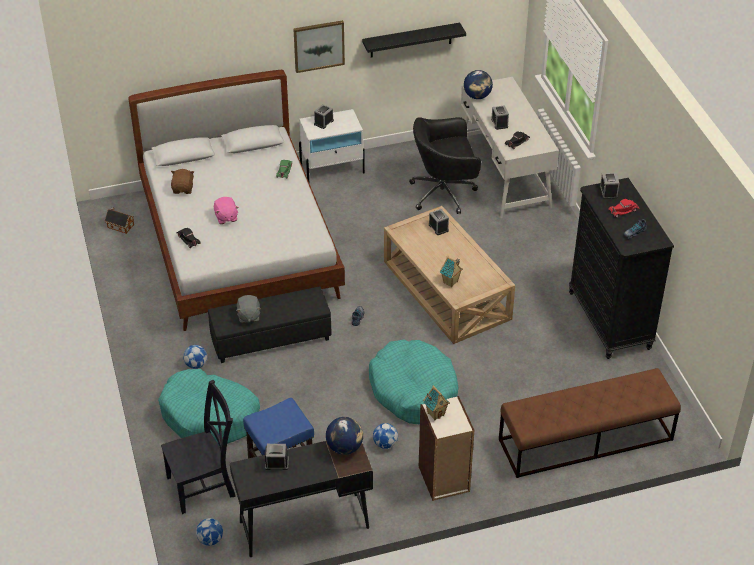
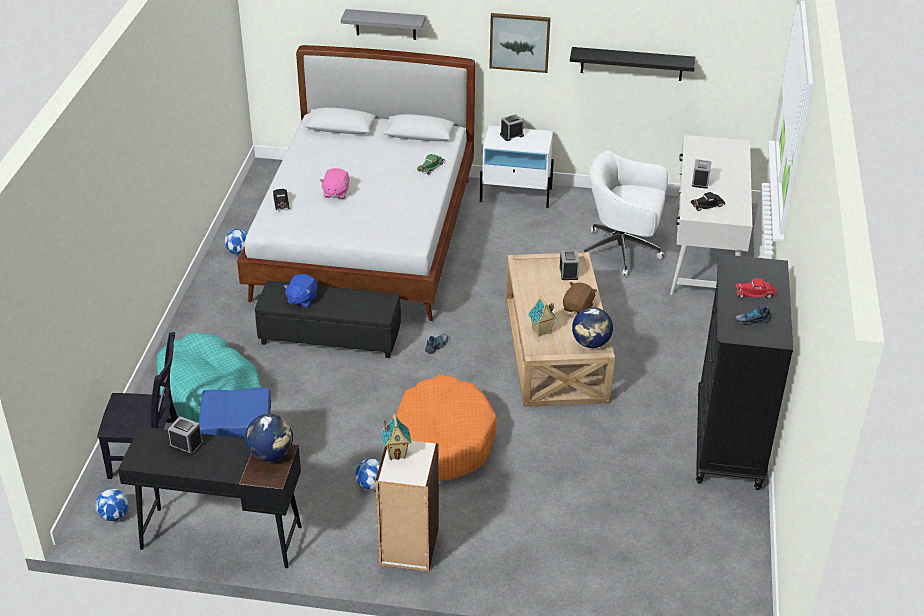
camera: 25 degrees right, 5 degrees down
(120, 225) = (263, 187): toy house -> none
(183, 189) = (315, 155): brown plush toy -> brown plush toy (578, 308)
(196, 365) = (235, 338): football -> football (238, 251)
(203, 59) = (385, 24): none -> grey shelf
(248, 316) = (301, 299): grey plush toy -> blue plush toy
(413, 390) = (444, 440): turquoise dog bed -> orange dog bed
(444, 193) = (623, 251): black office chair -> white office chair
(477, 96) = (694, 149): globe -> globe (591, 343)
(585, 440) = (607, 564): brown bench -> none
(608, 192) = (750, 269): alarm clock -> none

